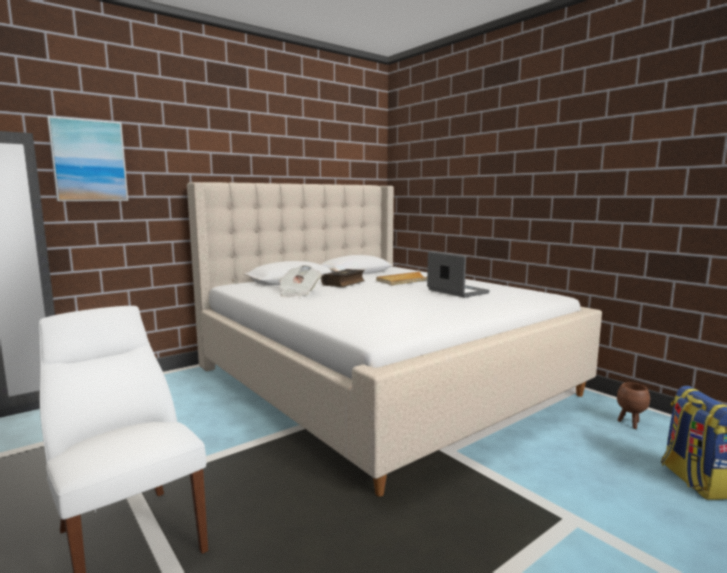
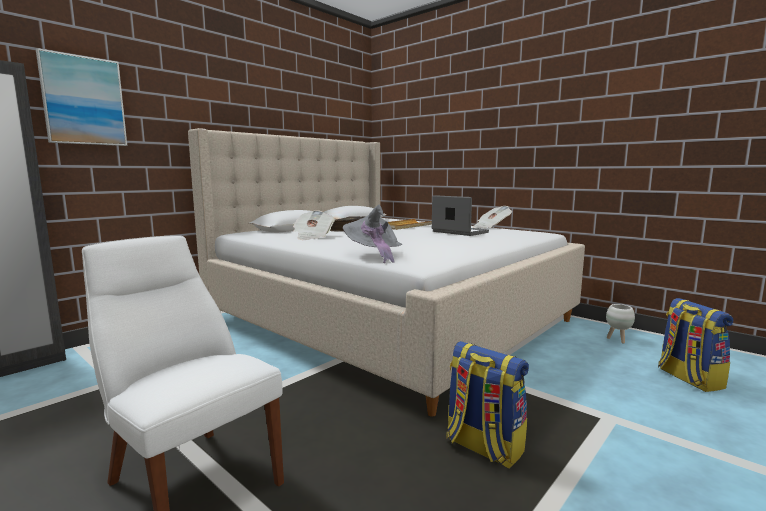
camera: 10 degrees left, 0 degrees up
(338, 322) = (373, 255): none -> grey hat
(416, 537) = (483, 447): none -> backpack
(499, 285) = (491, 227): none -> newspaper
(630, 424) = (618, 340): brown planter -> white planter

